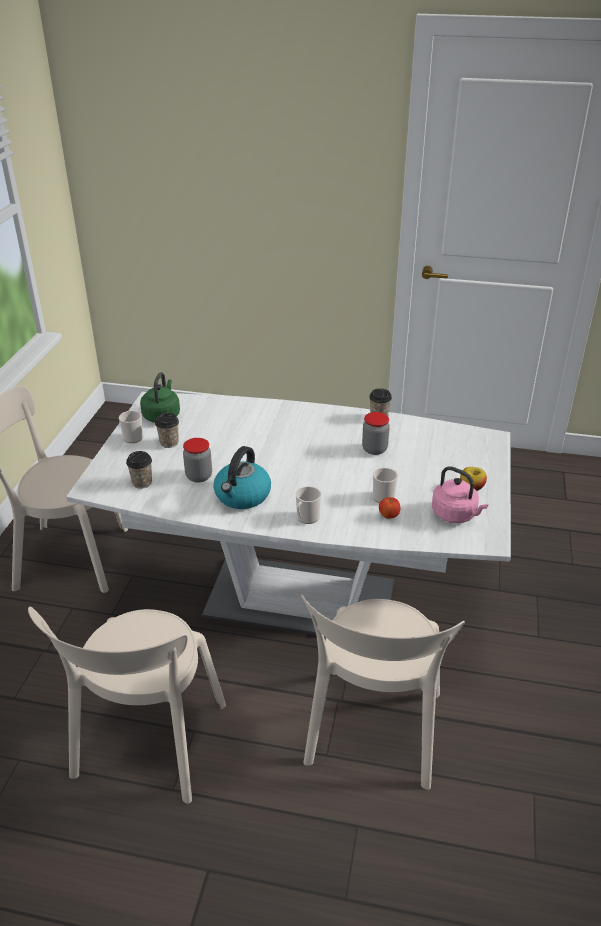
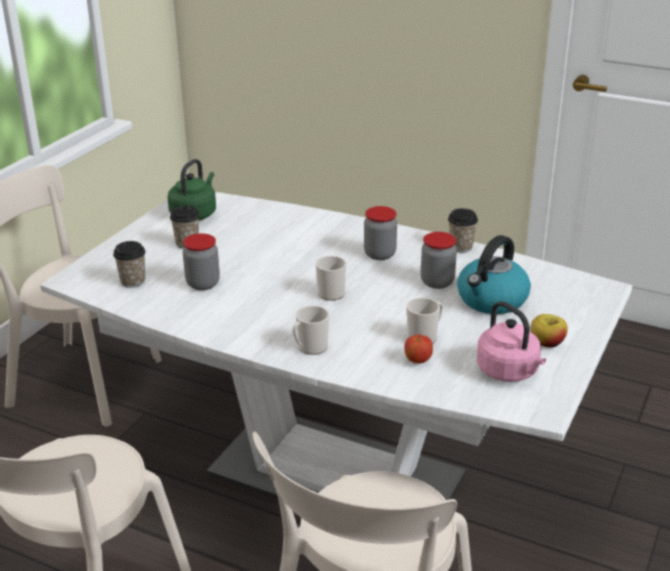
camera: 15 degrees right, 5 degrees down
(134, 436) = (150, 232): mug -> mug (333, 292)
(242, 496) = (243, 312): kettle -> kettle (491, 300)
(322, 431) = (380, 254): none -> jar

